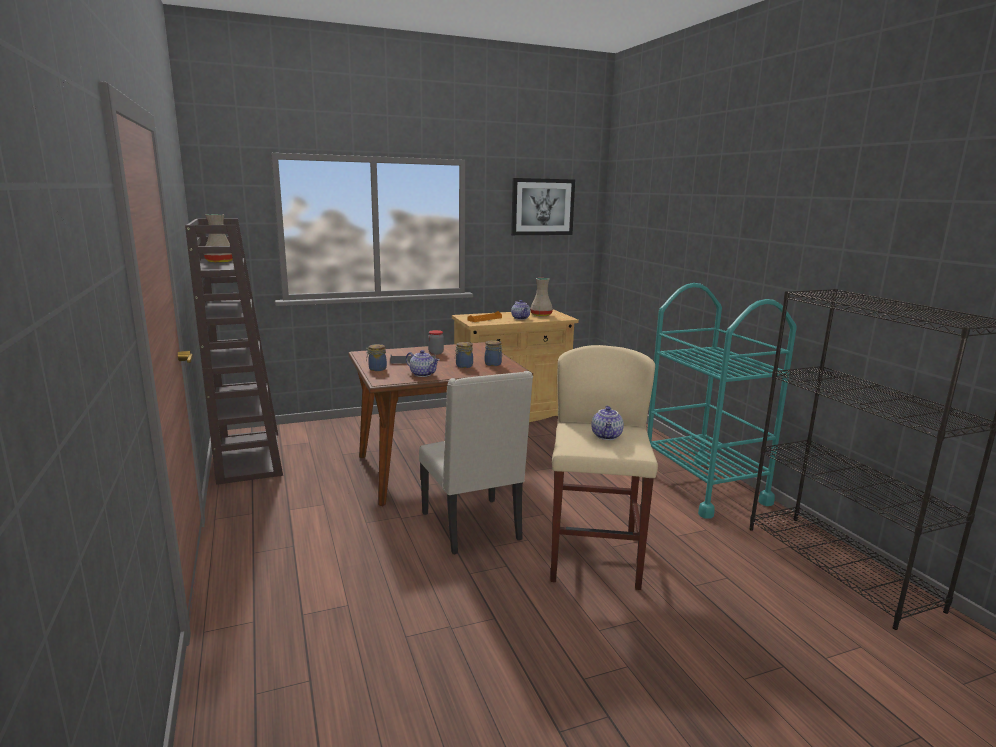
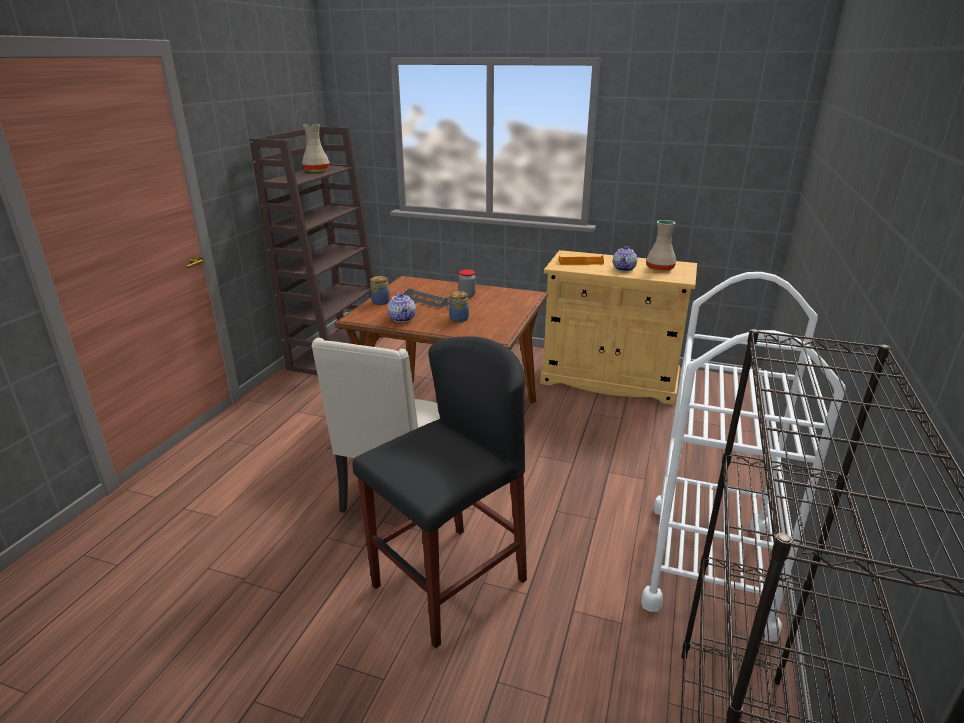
camera: 40 degrees right, 10 degrees up
(493, 364) = (490, 324): jar -> none
(542, 207) = (706, 121): picture -> none
(594, 556) = (449, 583): beige stool -> black stool
(607, 436) = (434, 458): teapot -> none
(703, 487) = (709, 565): turquoise cart -> white cart

